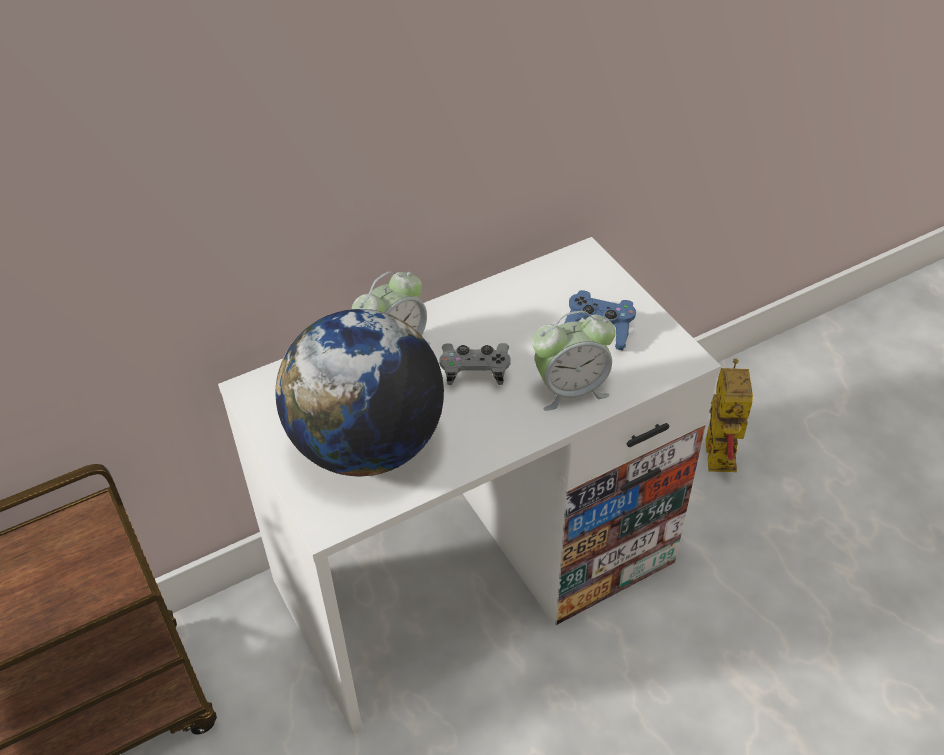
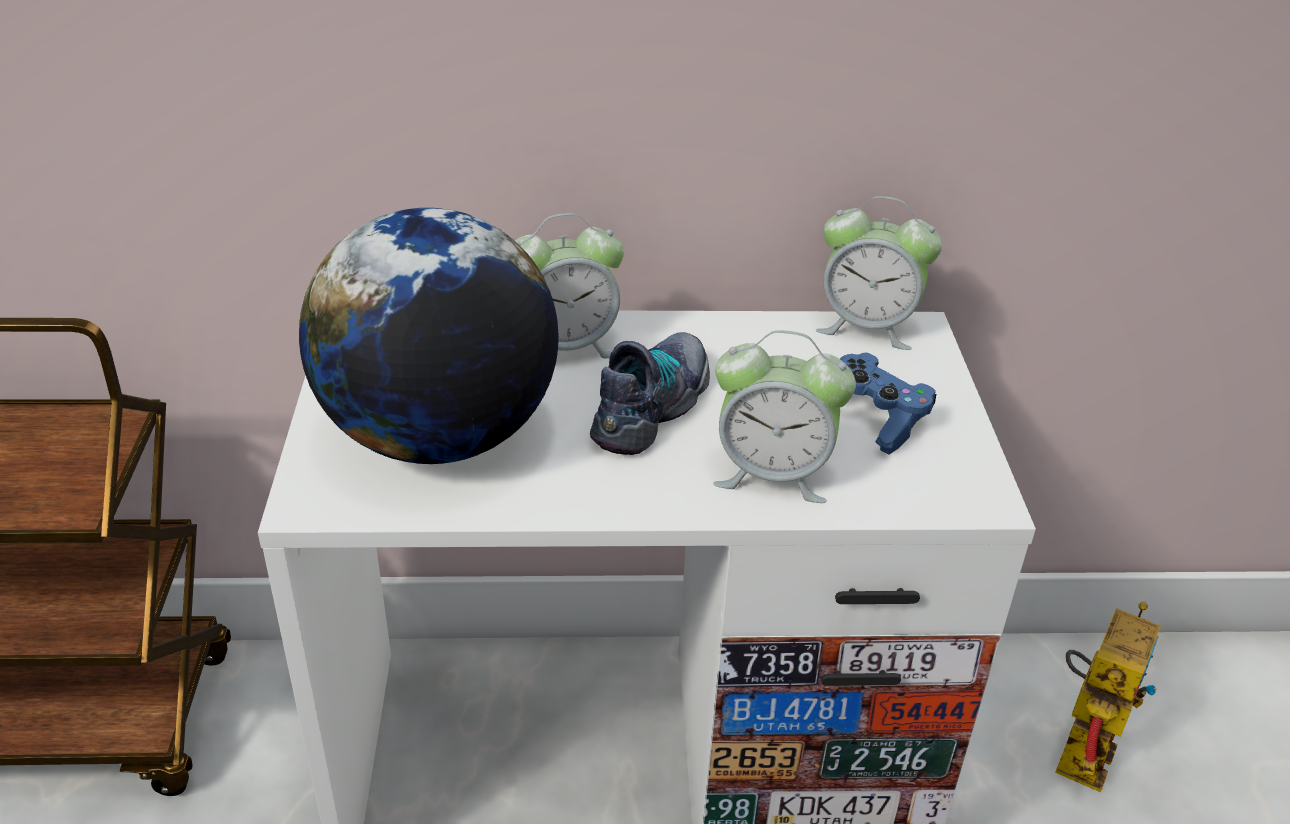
camera: 25 degrees right, 10 degrees down
(475, 371) = (654, 406): grey game controller -> shoe
(556, 265) = (867, 327): none -> alarm clock

